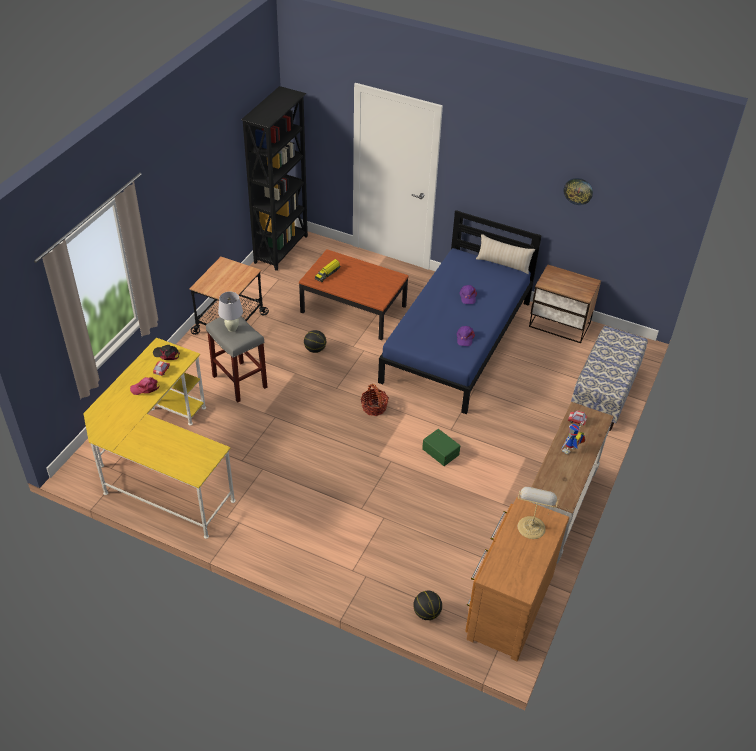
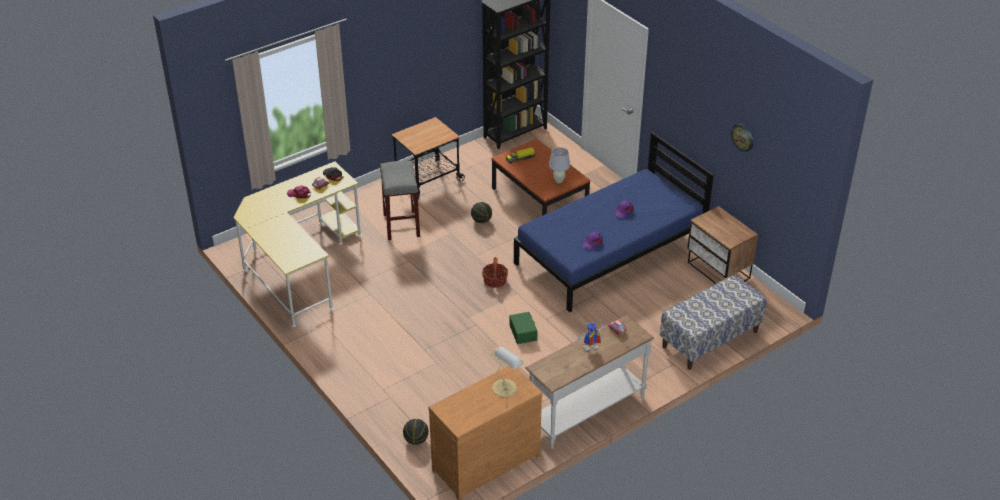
camera: 30 degrees right, 5 degrees down
(232, 328) = (397, 172): white table lamp -> white table lamp (558, 180)
(503, 264) = (681, 195): beige pillow -> none

